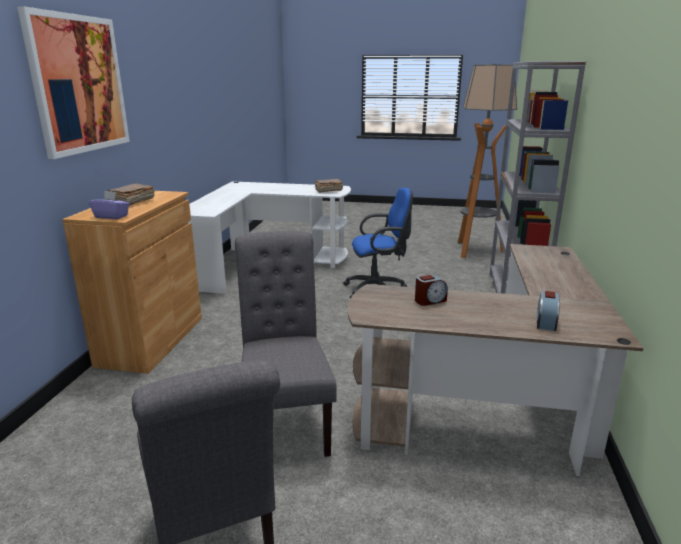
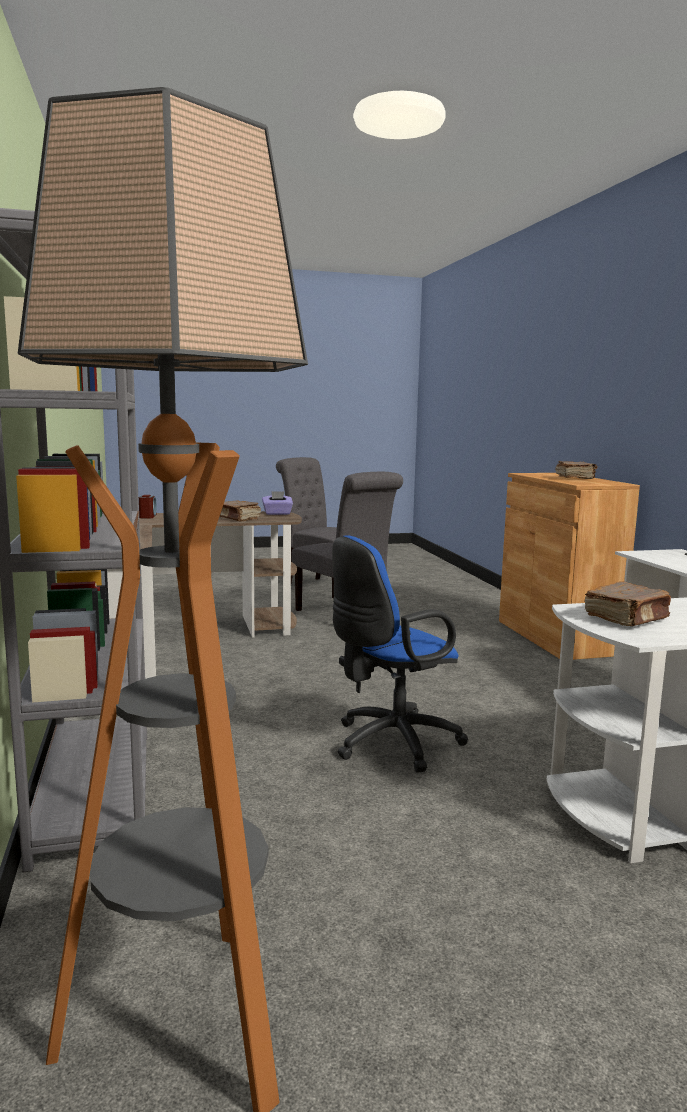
camera: 155 degrees right, 10 degrees down
(79, 84) = (610, 355): picture -> none
(112, 216) = (534, 473): purple tissue box -> purple tissue box (277, 513)
(430, 301) = (237, 518): alarm clock -> brown book

